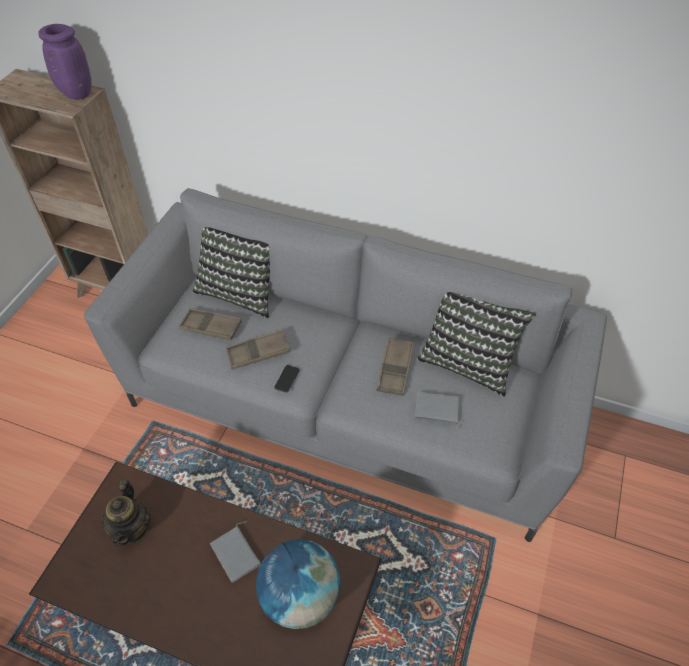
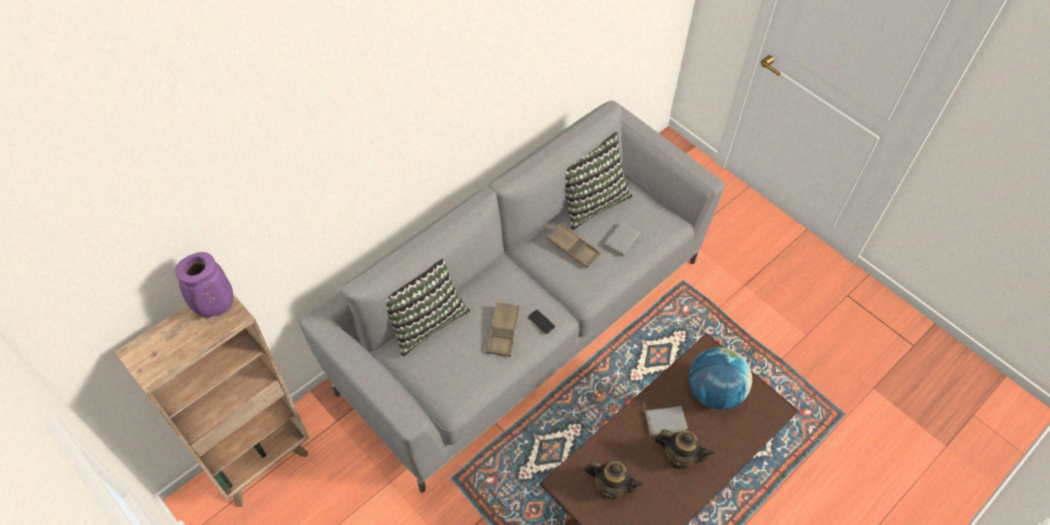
camera: 65 degrees left, 5 degrees up
(195, 588) = (679, 456): none -> teapot
(211, 327) = (454, 356): brown tray -> none

